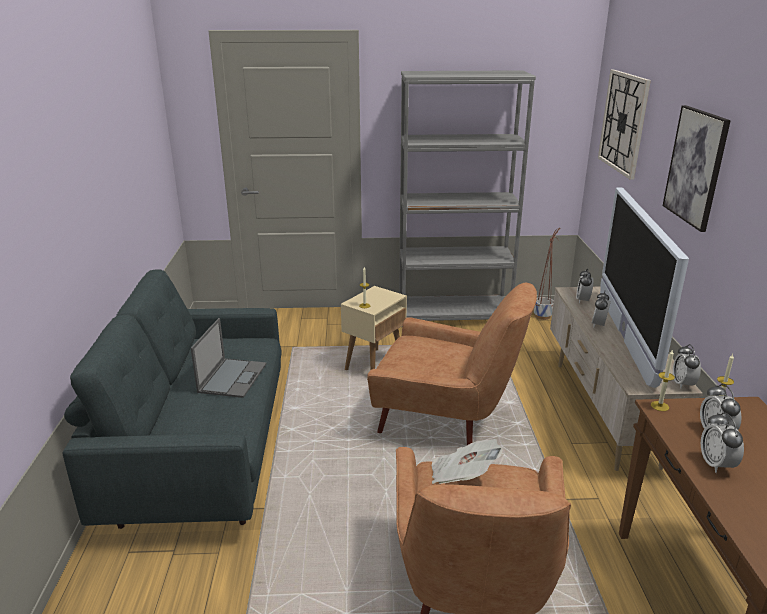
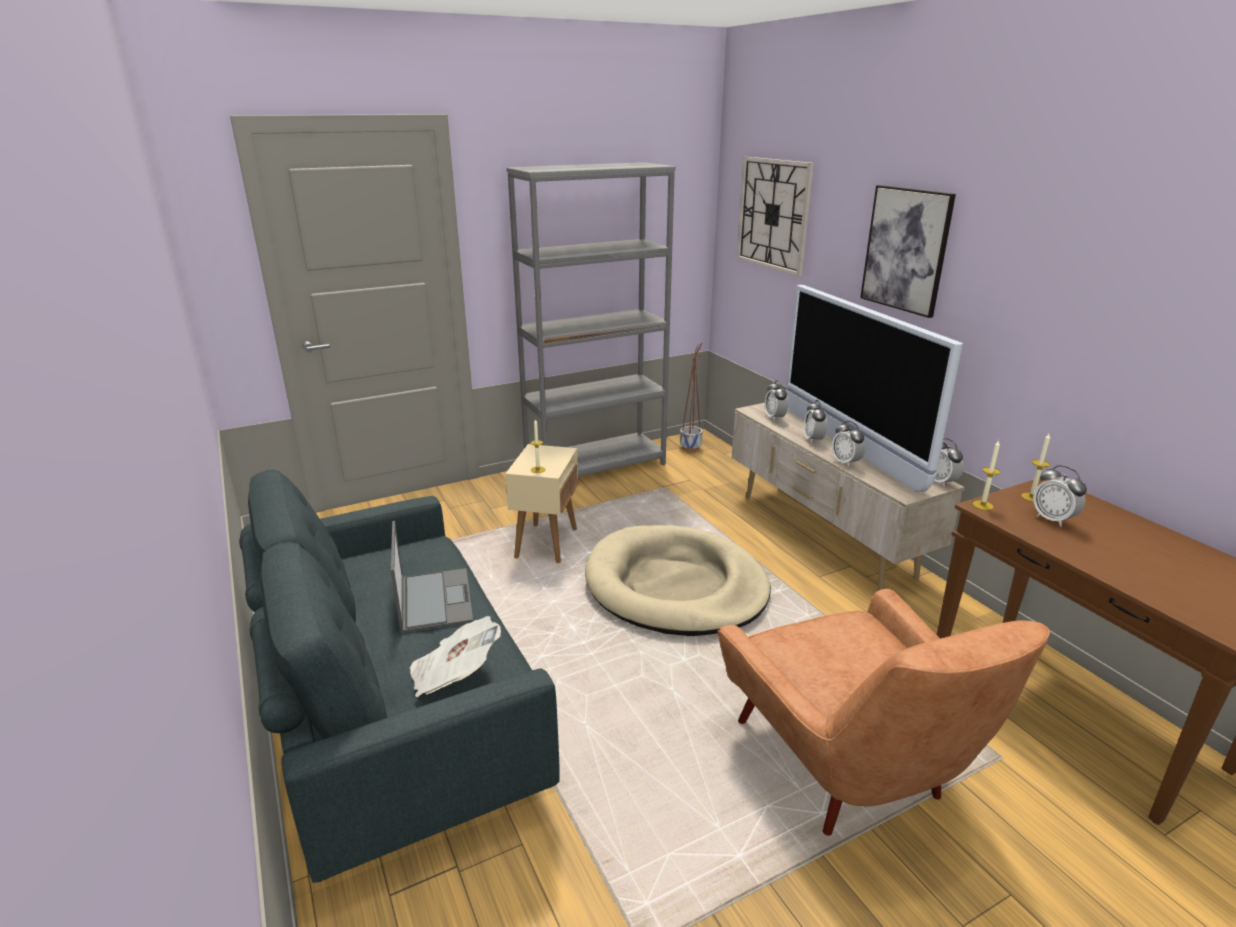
camera: 25 degrees left, 0 degrees up
(446, 419) = (675, 586): brown armchair -> beige dog bed
(462, 476) = (808, 640): newspaper -> newspaper (454, 675)
(716, 464) = (1085, 549): alarm clock -> alarm clock (846, 462)

